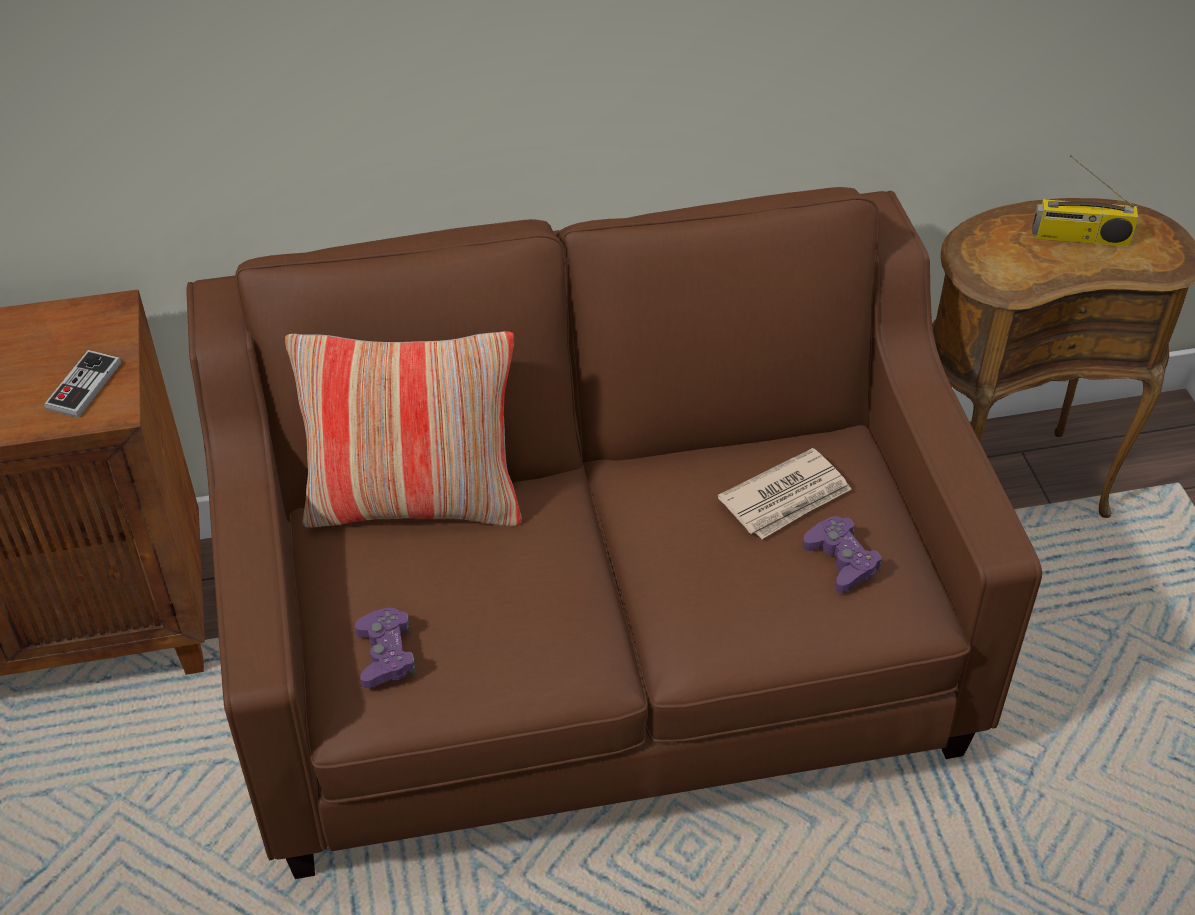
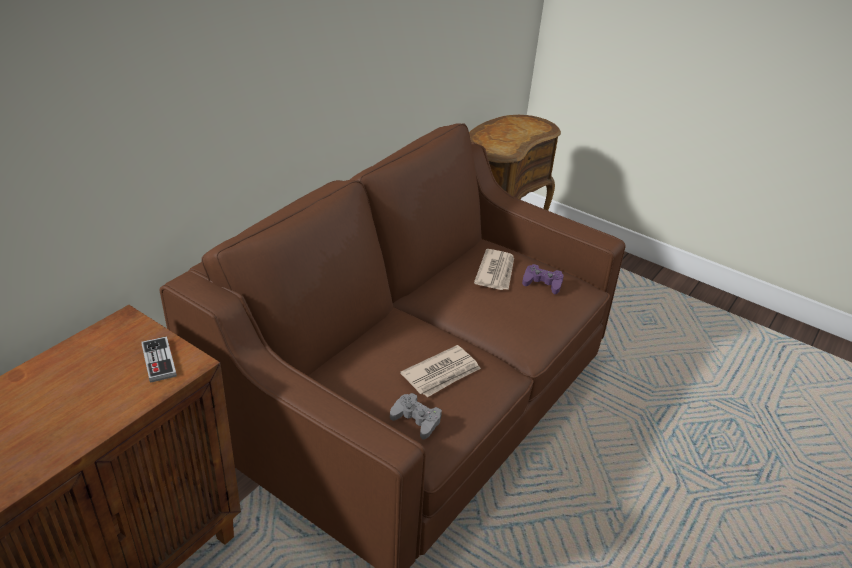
camera: 45 degrees left, 10 degrees down
(386, 655) = (416, 420): purple game controller -> grey game controller
(414, 502) = (344, 354): pillow -> none
(498, 612) = (442, 374): none -> newspaper
(1080, 238) = (510, 130): radio -> none

